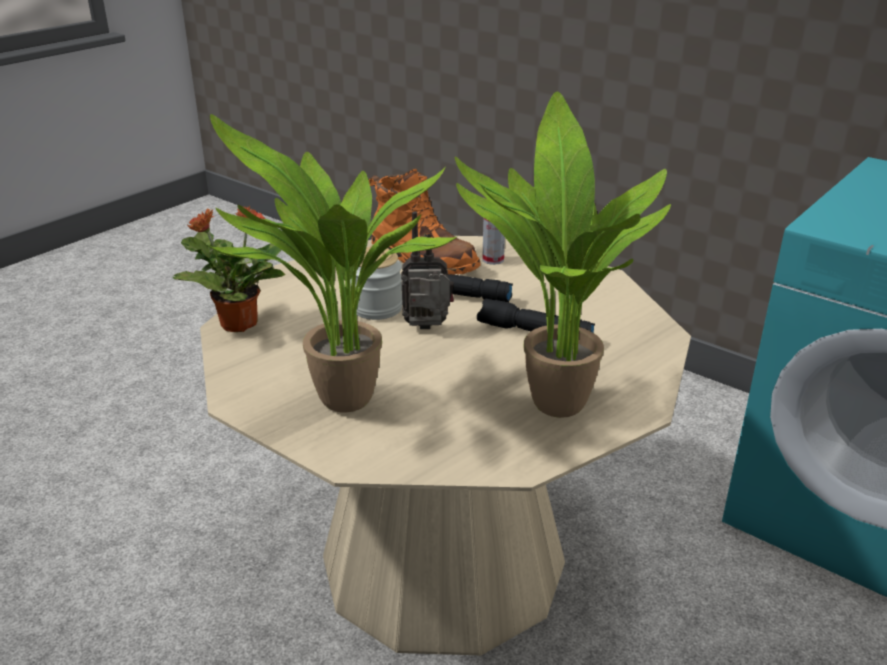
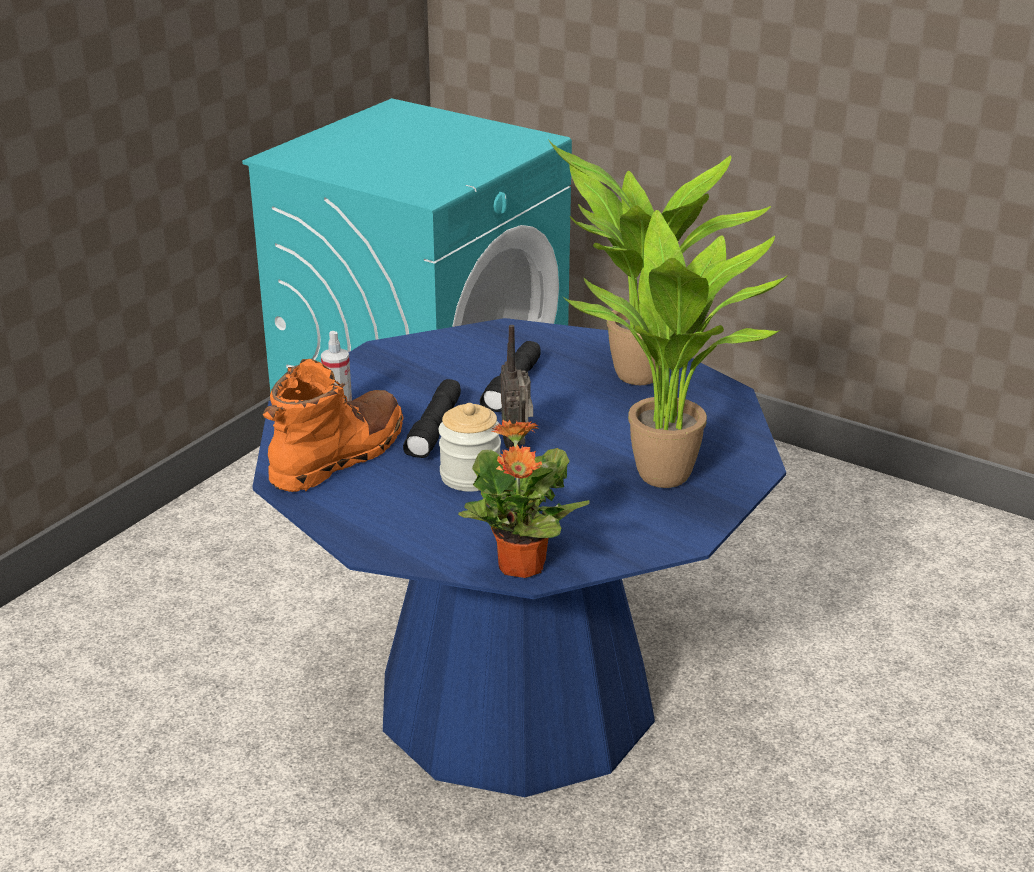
camera: 95 degrees left, 0 degrees up
(443, 559) = (516, 696): beige dining table -> blue dining table

